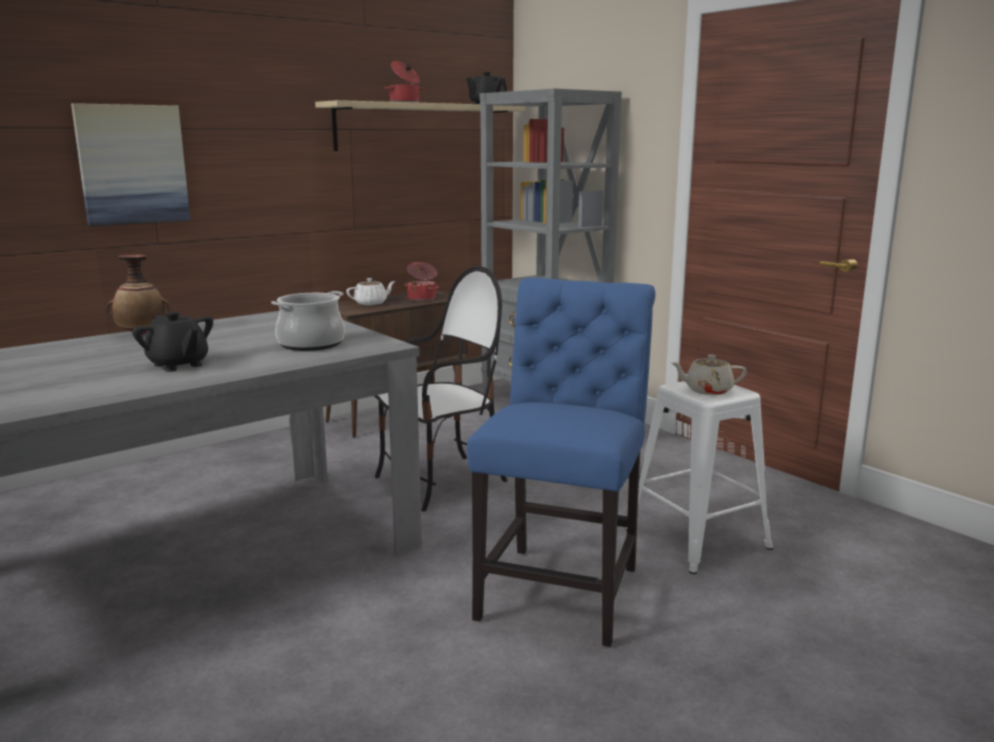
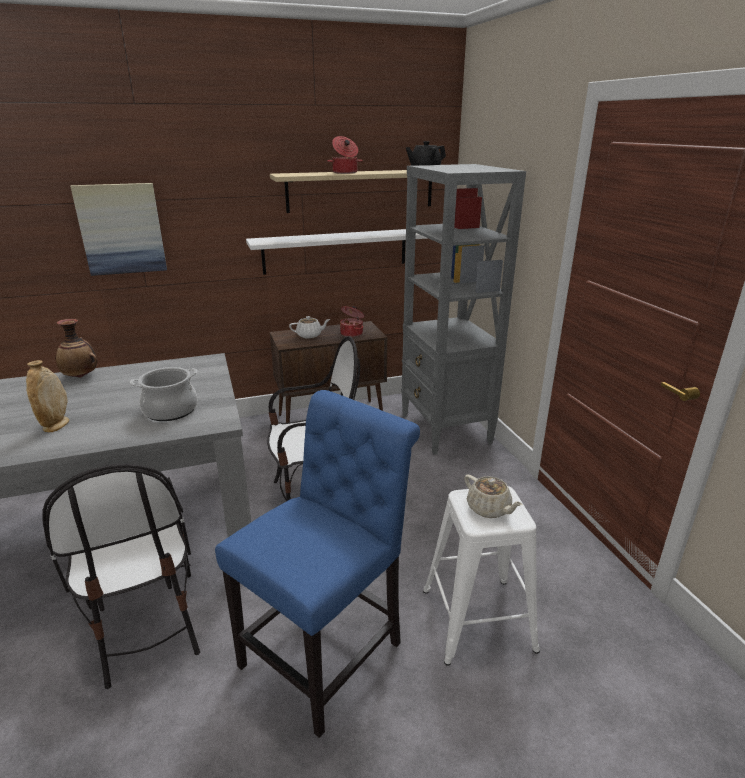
camera: 20 degrees right, 10 degrees up
(178, 365) = (56, 425): black teapot -> beige vase
(325, 614) = (146, 625): none -> chair
(389, 200) = (335, 251): none -> white shelf
(707, 390) = (489, 509): beige teapot -> beige teapot turned 150 degrees counterclockwise

